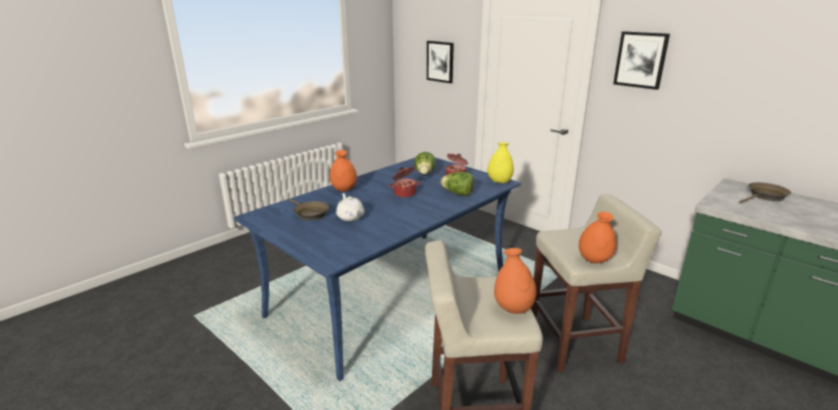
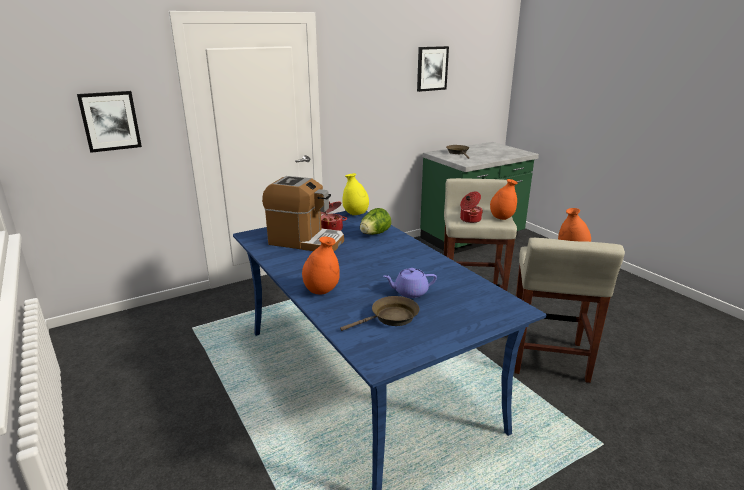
camera: 75 degrees left, 0 degrees up
(350, 216) = (410, 292): white teapot -> purple teapot
(404, 193) = (357, 257): cooking pot -> cooking pot (469, 219)
(425, 174) = (306, 241): lettuce -> coffee machine
(641, 60) = (356, 78): picture -> picture (432, 68)

